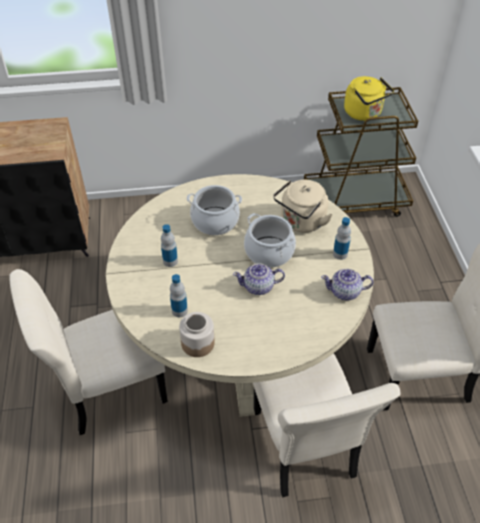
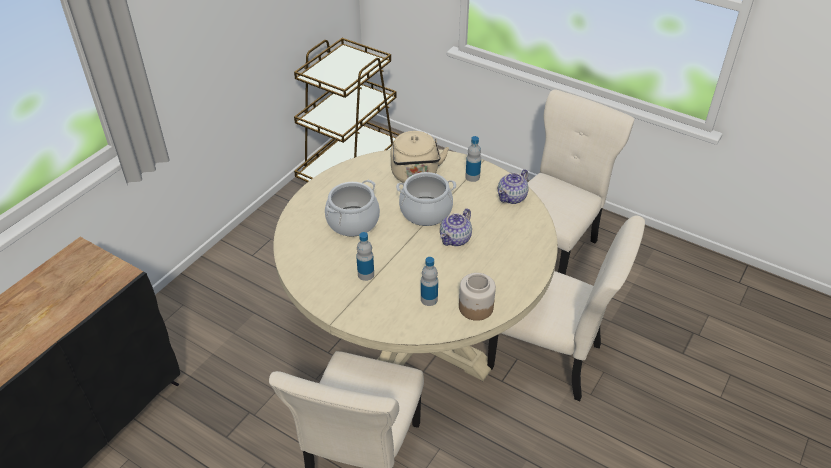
camera: 50 degrees left, 5 degrees down
(364, 114) = (341, 73): yellow kettle -> none

